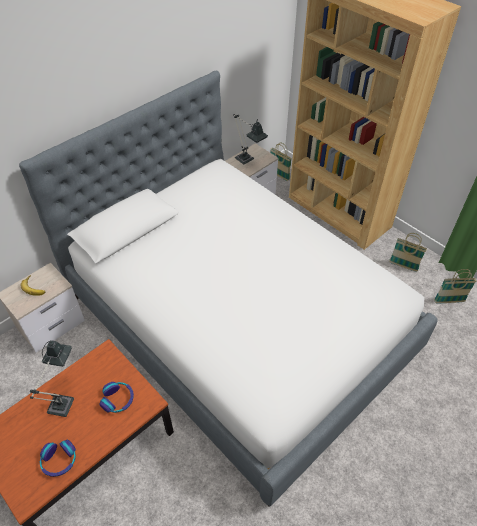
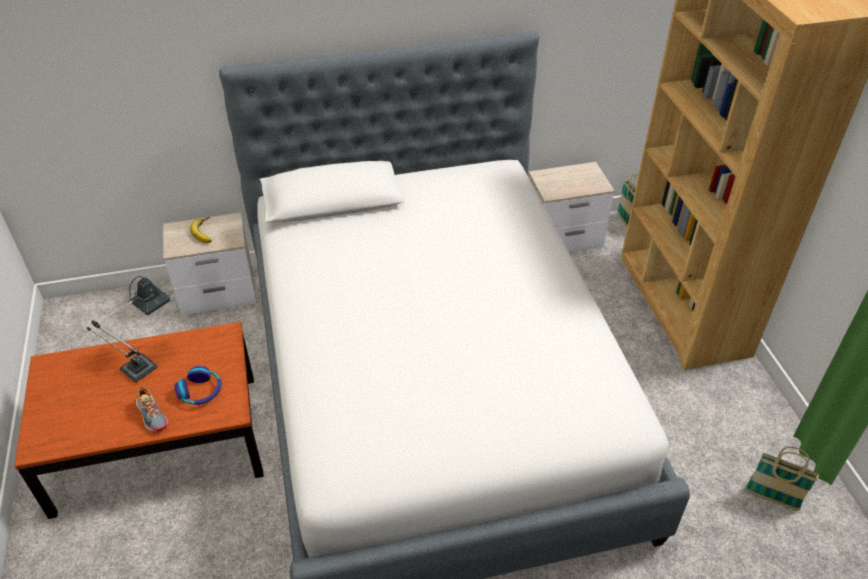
camera: 30 degrees right, 5 degrees down
(59, 460) = (96, 424): headphones -> none
(96, 432) = (152, 414): none -> shoe
(247, 161) = (566, 180): table lamp -> none
(403, 266) = (731, 417): basket -> none

